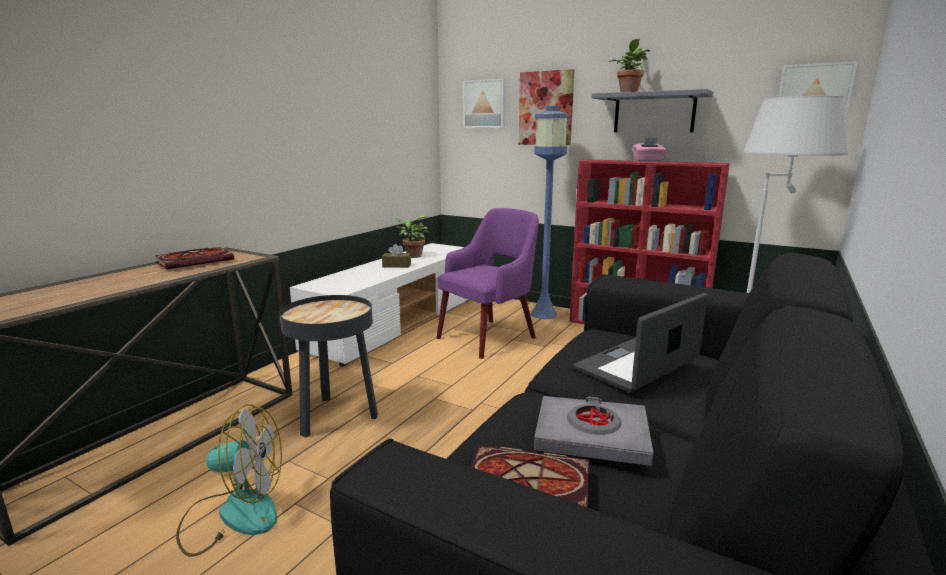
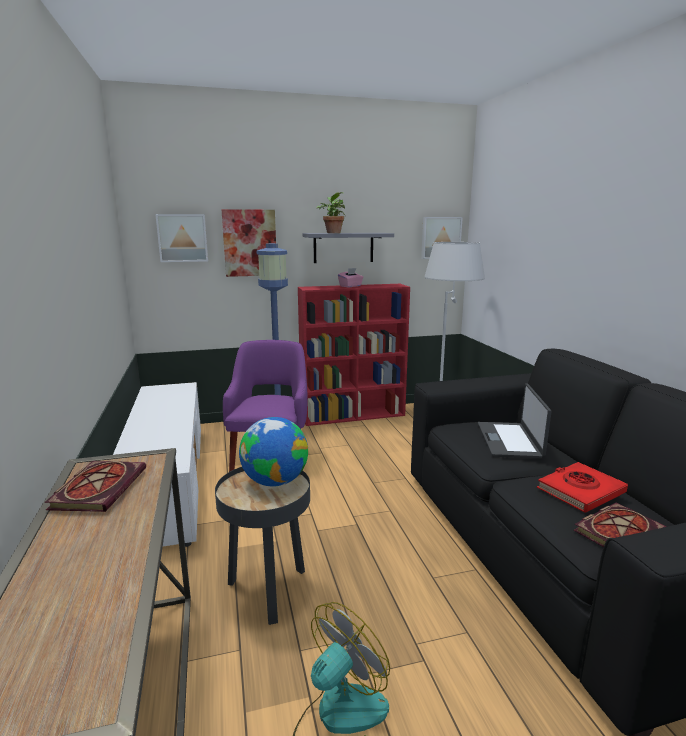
camera: 45 degrees left, 0 degrees up
(344, 311) = (275, 481): none -> globe
(396, 265) = (165, 420): brown tissue box -> none
(412, 256) = (156, 406): potted plant -> none
(591, 436) = (580, 491): grey book -> red book

